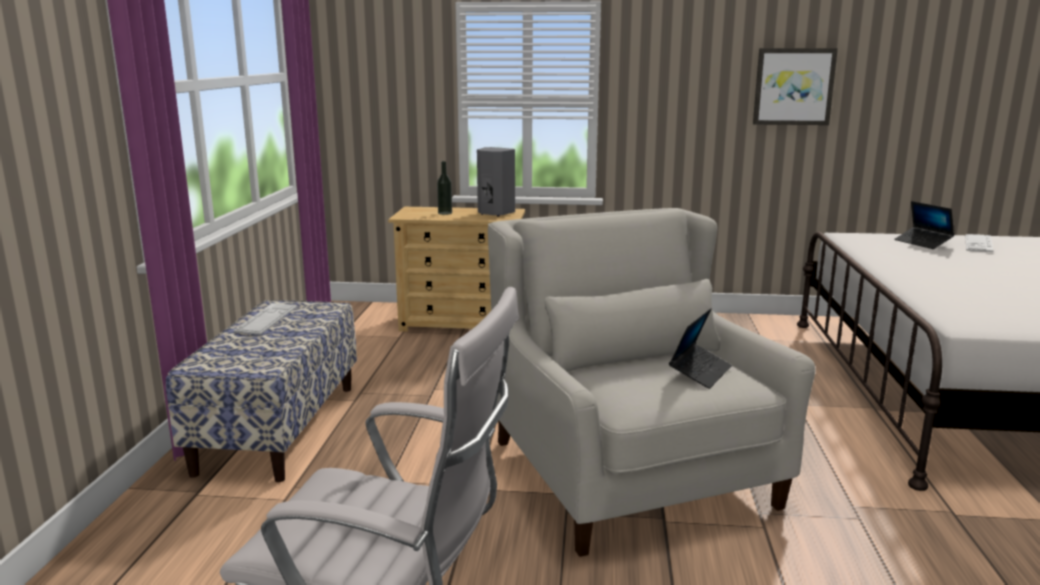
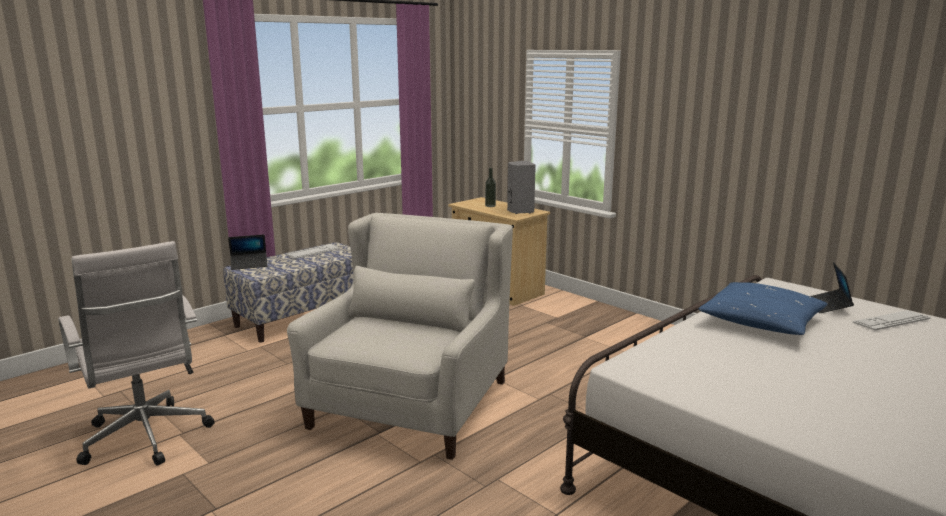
camera: 40 degrees right, 0 degrees up
(700, 372) = (411, 339): laptop -> laptop (249, 265)
(793, 86) = (772, 133): picture -> none
(927, 264) = (761, 322): none -> blue pillow

